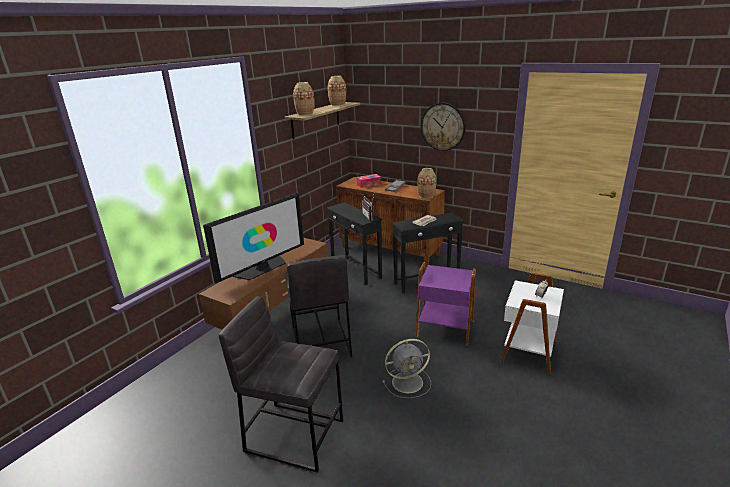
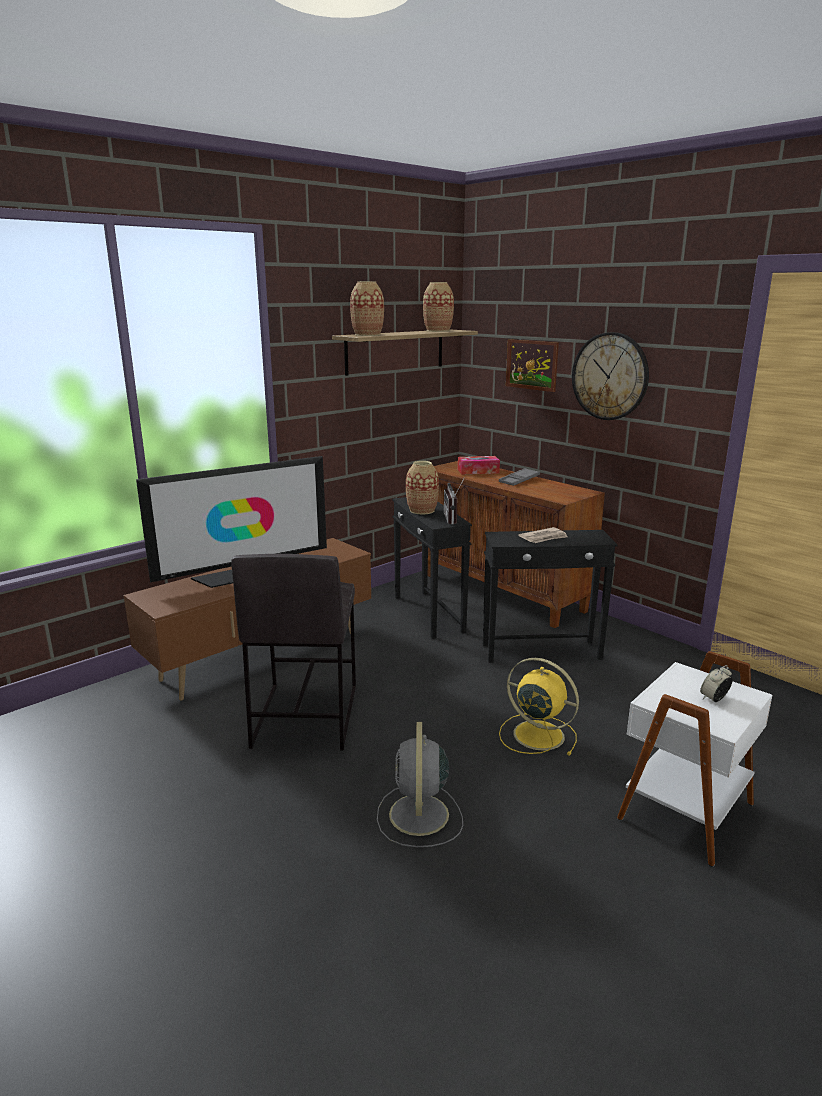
camera: 15 degrees right, 5 degrees down
(294, 434) = (170, 860): grey stool -> none
(394, 121) = (531, 365): none -> picture
(409, 382) = (419, 816): grey fan -> grey fan turned 90 degrees clockwise
(426, 196) = (564, 497): vase -> vase (422, 510)
(445, 327) = (536, 734): purple side table -> yellow fan

